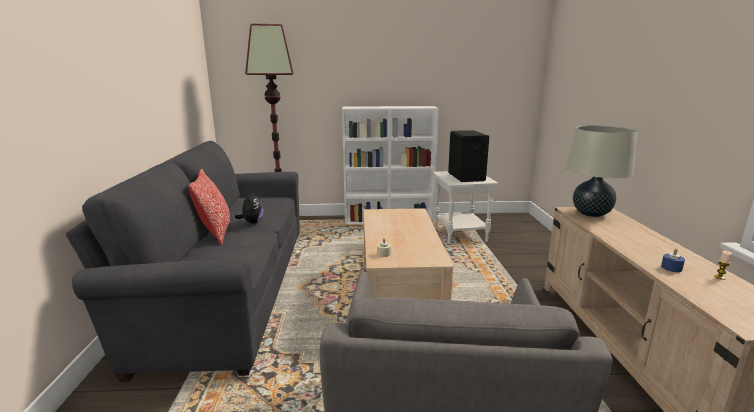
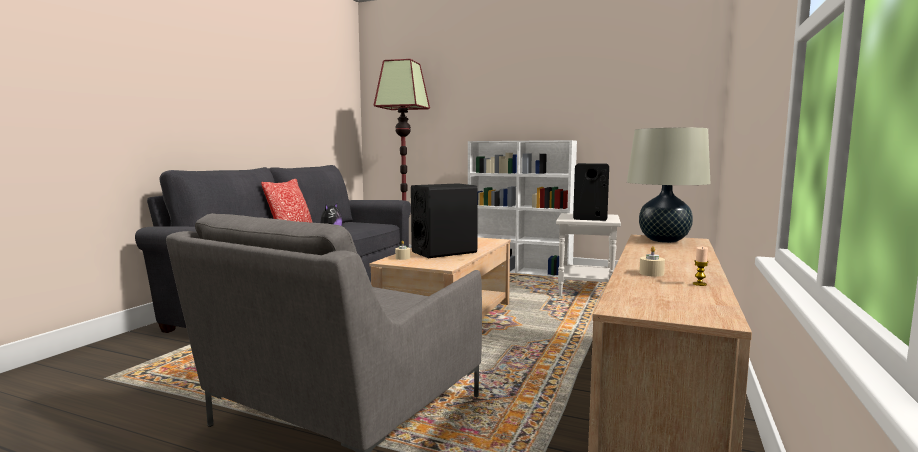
camera: 25 degrees right, 10 degrees down
(404, 238) = (444, 252): none -> black speaker
(671, 268) = (651, 273): blue candle -> beige candle

